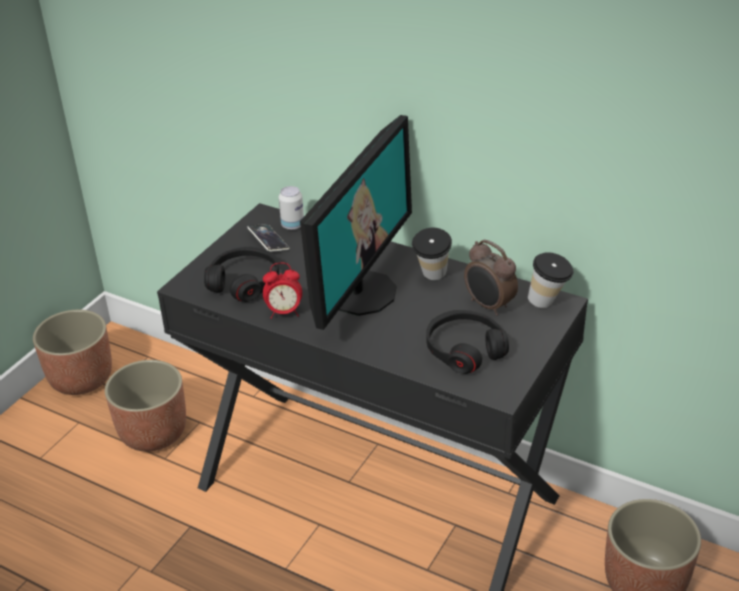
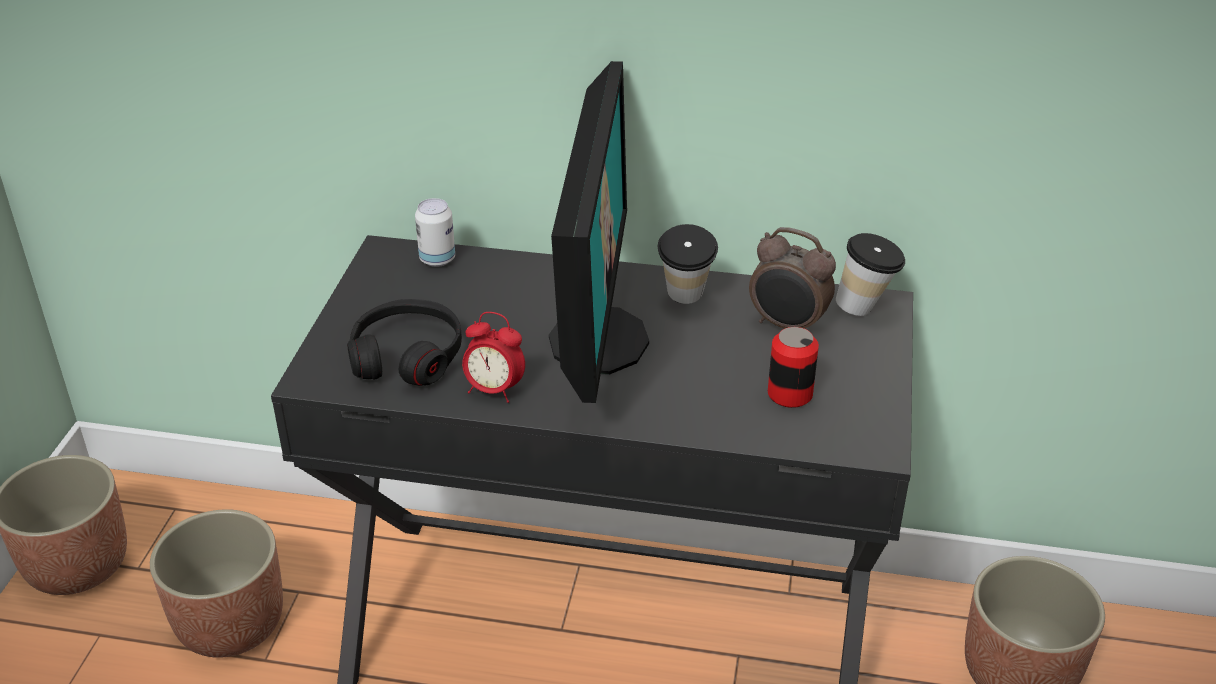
camera: 20 degrees left, 0 degrees up
(268, 241) = (412, 288): phone -> none
(284, 312) = (494, 390): alarm clock -> alarm clock turned 45 degrees clockwise
(464, 349) = (790, 394): black headphones -> can

